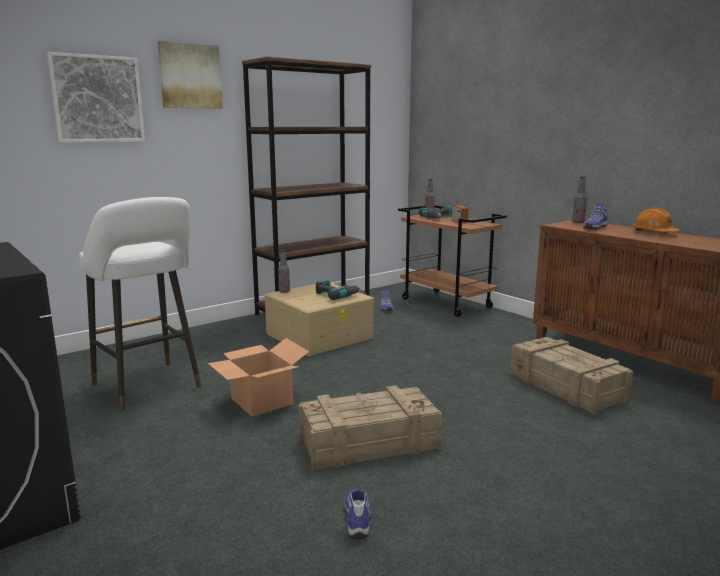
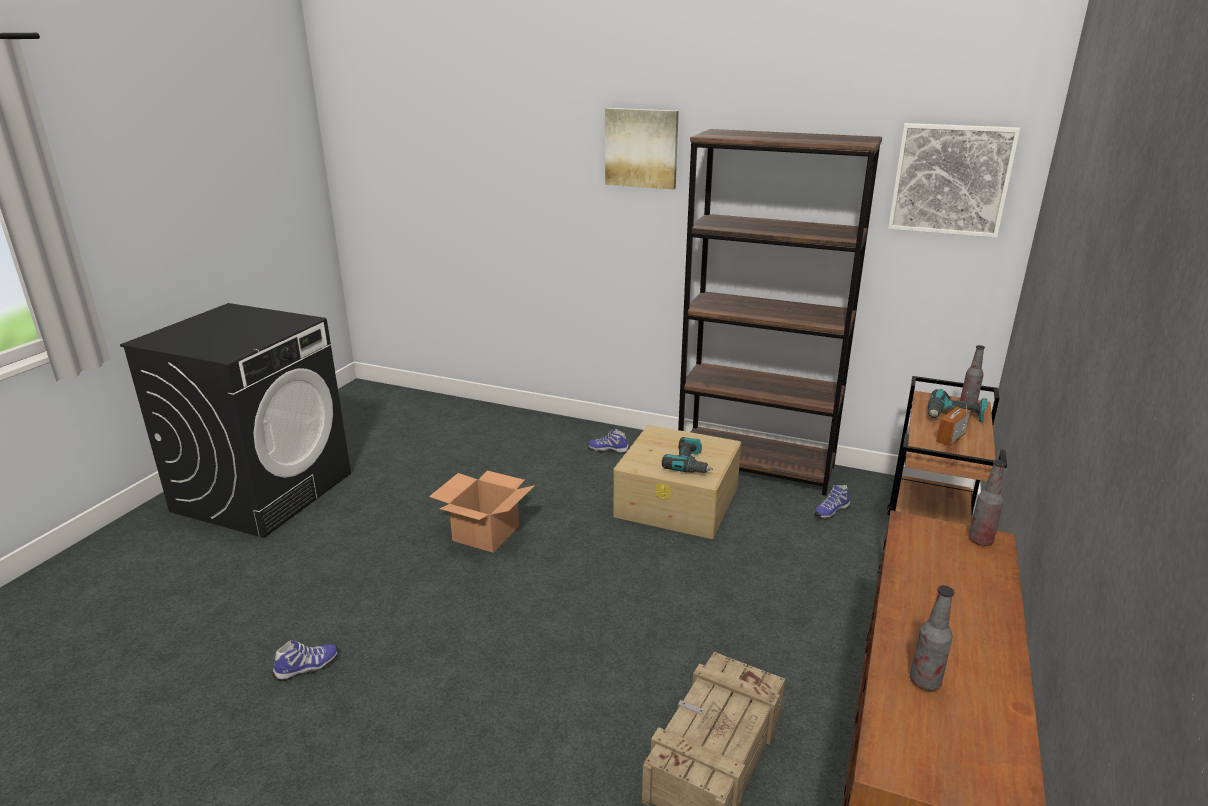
camera: 60 degrees right, 10 degrees up
(97, 99) = (543, 171): picture -> picture (950, 179)
(149, 387) = (470, 468): white stool -> none
(284, 291) = (665, 431): bottle -> bottle (925, 682)
(367, 443) = (442, 627): crate -> none
(594, 228) = (937, 565): shoe -> shoe (608, 450)
(654, 233) = (980, 639): orange hard hat -> none

